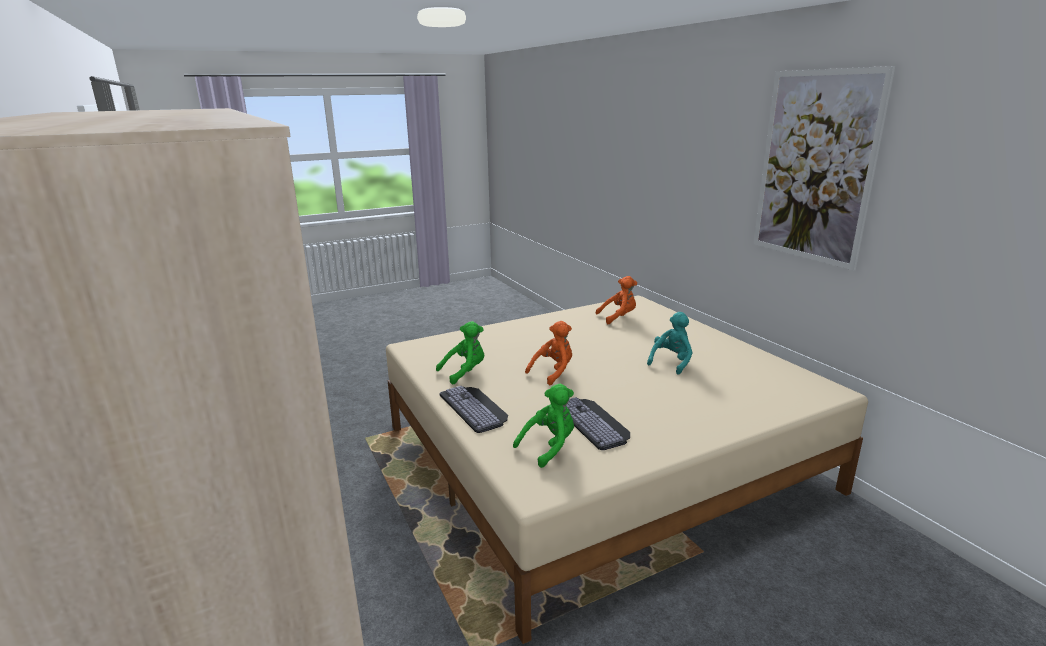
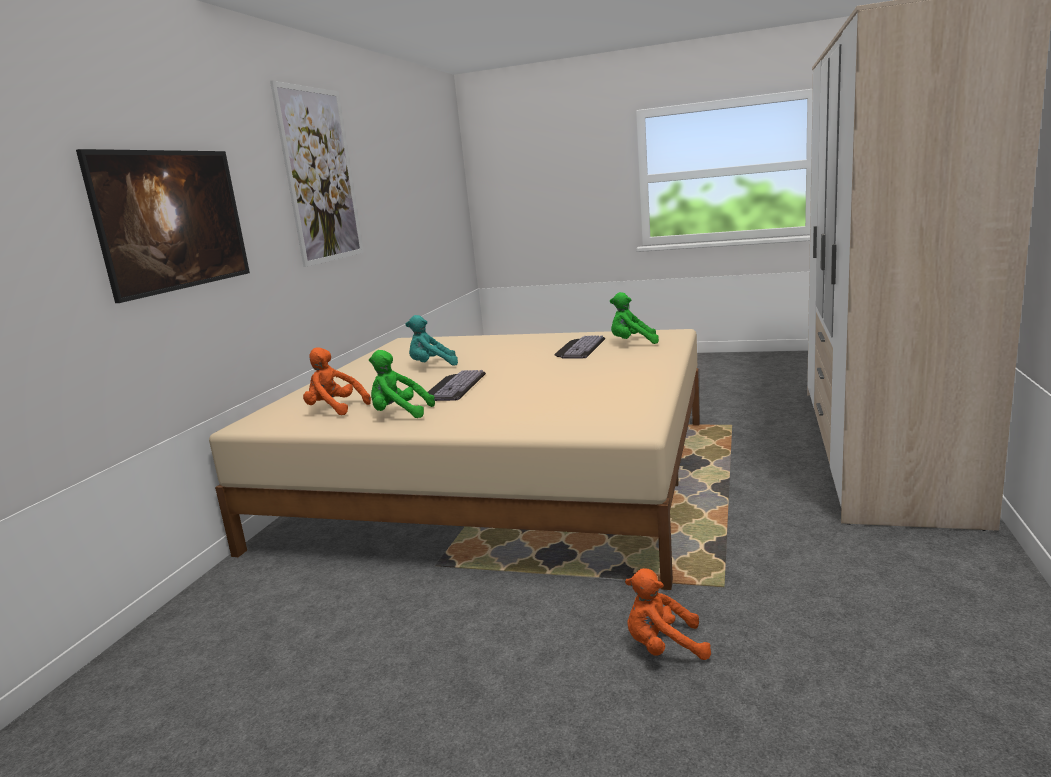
camera: 135 degrees left, 5 degrees down
(465, 372) = (612, 389): green plush toy -> green plush toy (399, 414)
(475, 408) = (648, 365): keyboard -> keyboard (453, 386)
(553, 372) = (535, 375): orange plush toy -> orange plush toy (663, 647)
(661, 194) = (180, 254): none -> picture

